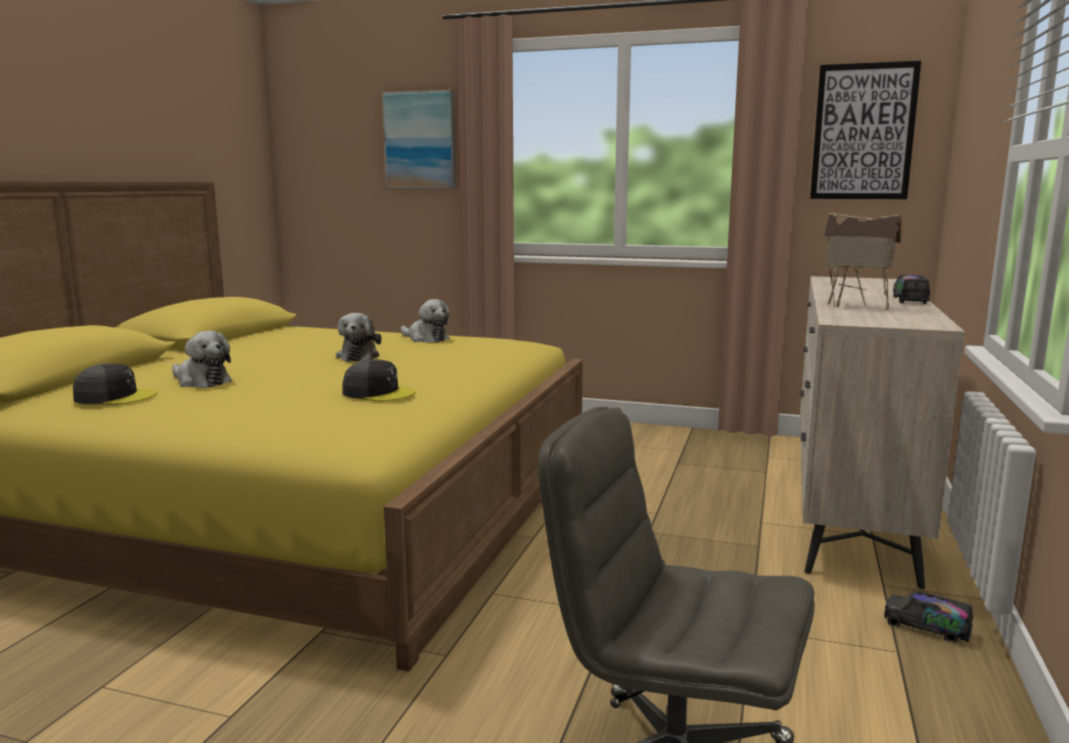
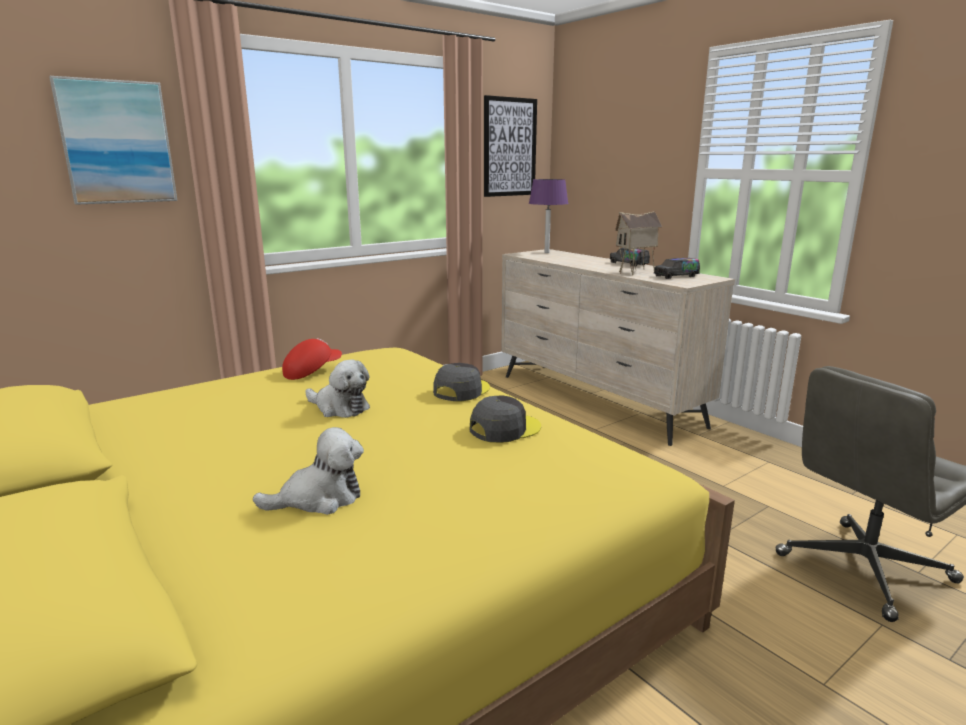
camera: 55 degrees left, 5 degrees up
(115, 397) = (313, 565): grey cap -> grey cap (461, 390)
(426, 339) = (312, 372): plush toy -> red cap
(874, 280) = (546, 252): none -> purple table lamp
(926, 627) = (749, 445): toy truck -> toy truck (676, 276)

